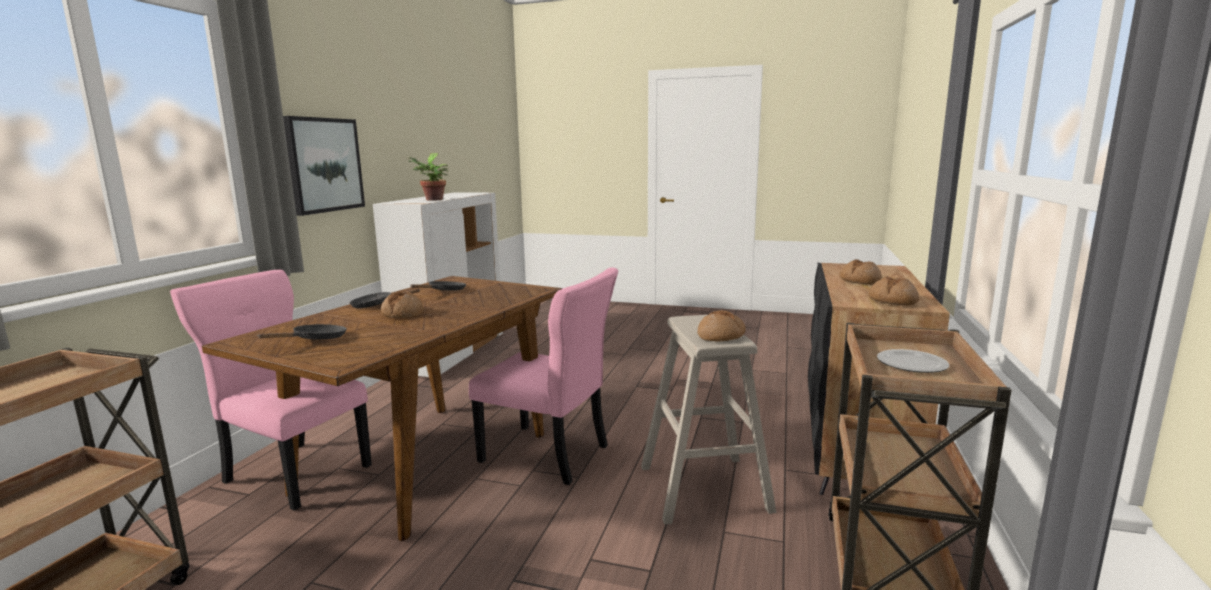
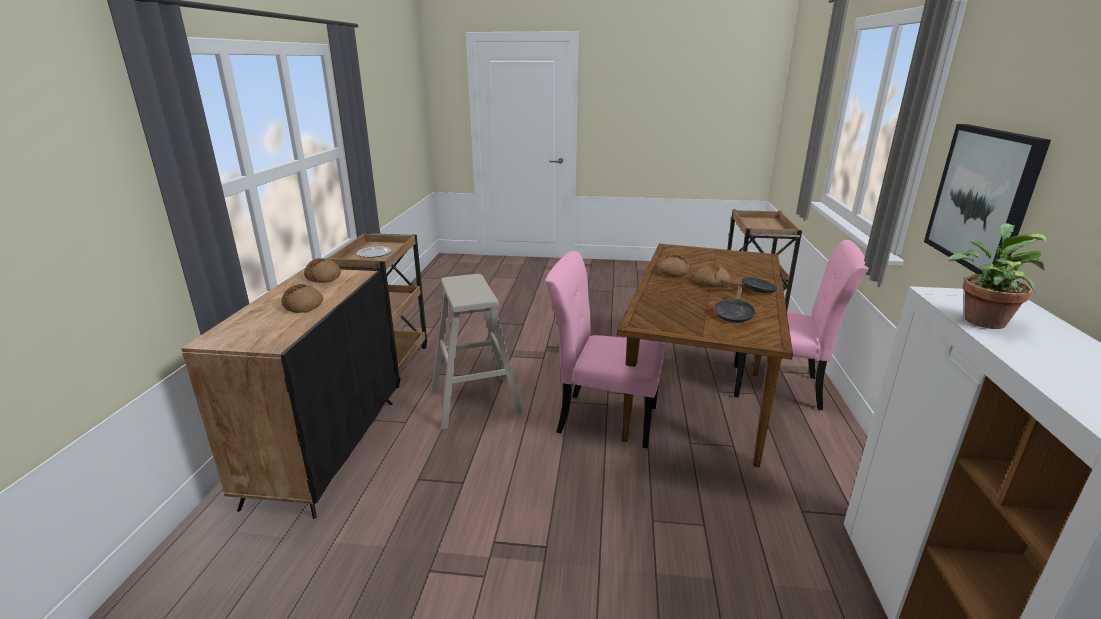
camera: 170 degrees right, 10 degrees up
(315, 340) = (719, 259): black frying pan -> none
(721, 336) = (461, 282): bread -> bread (673, 271)

